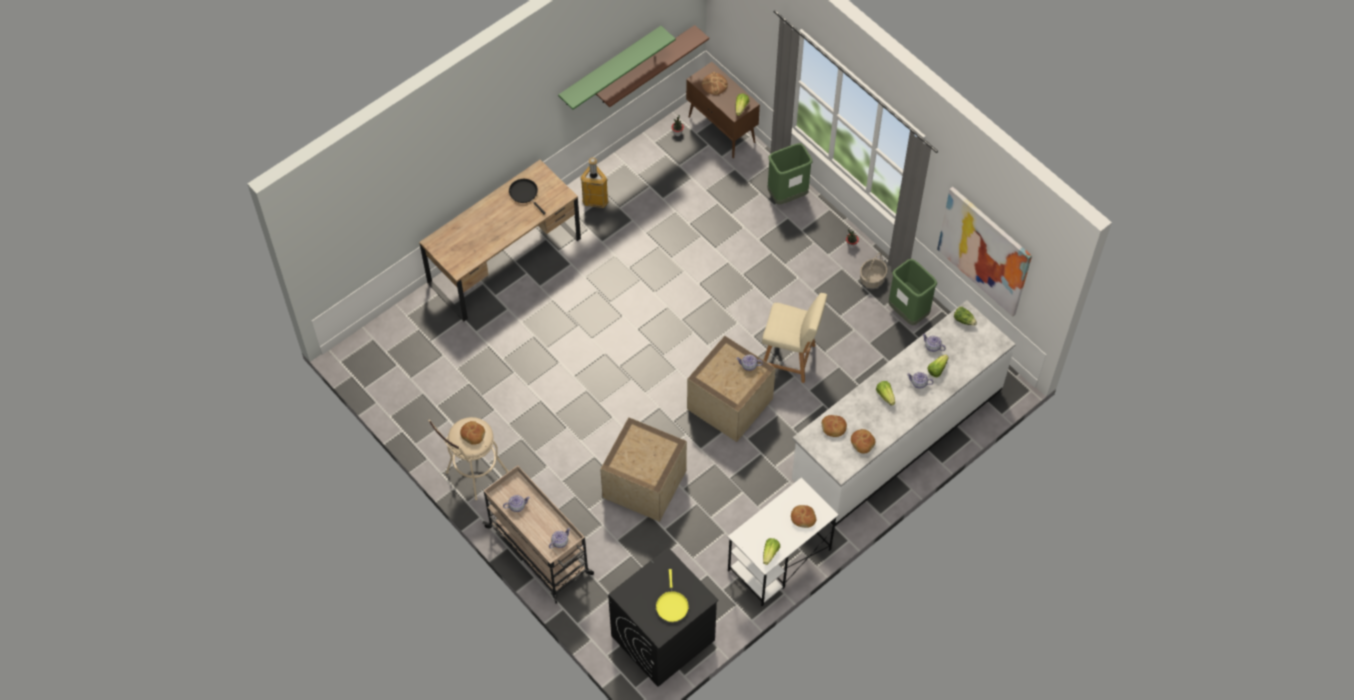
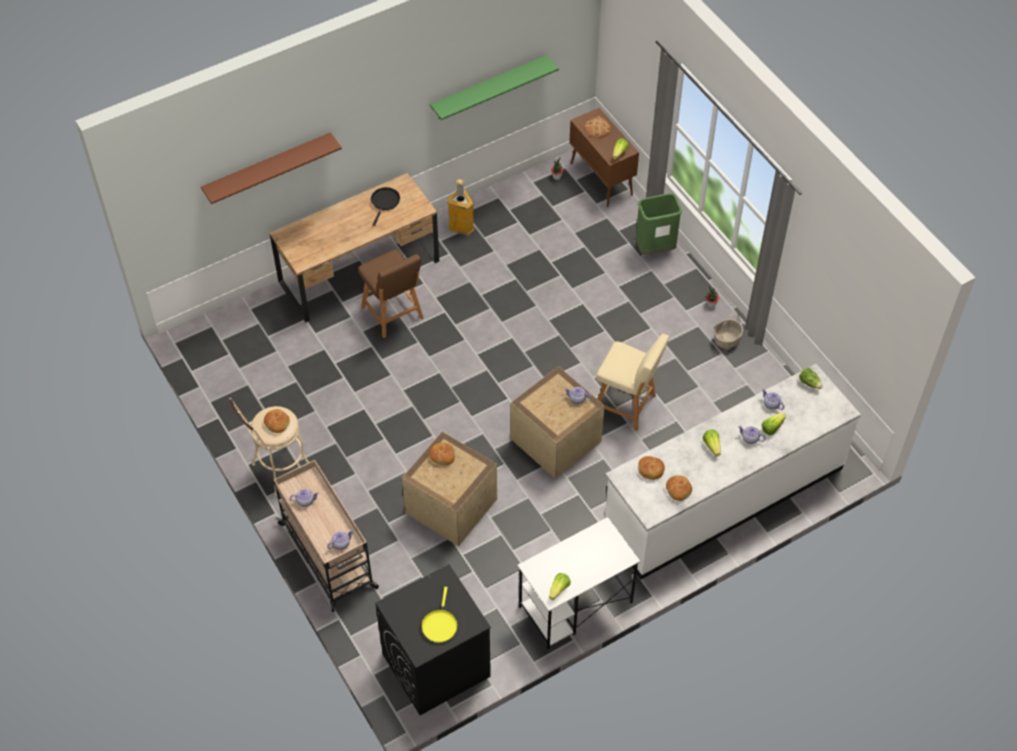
camera: 10 degrees right, 5 degrees down
(525, 194) = (384, 202): black frying pan -> black frying pan turned 45 degrees clockwise
(548, 301) = (394, 315): none -> brown stool
(645, 65) = (528, 96): brown shelf -> brown shelf (267, 167)
(803, 518) = (601, 558): bread -> bread (442, 456)
(908, 312) = (758, 378): green trash can -> none
(984, 251) = (840, 312): picture -> none

